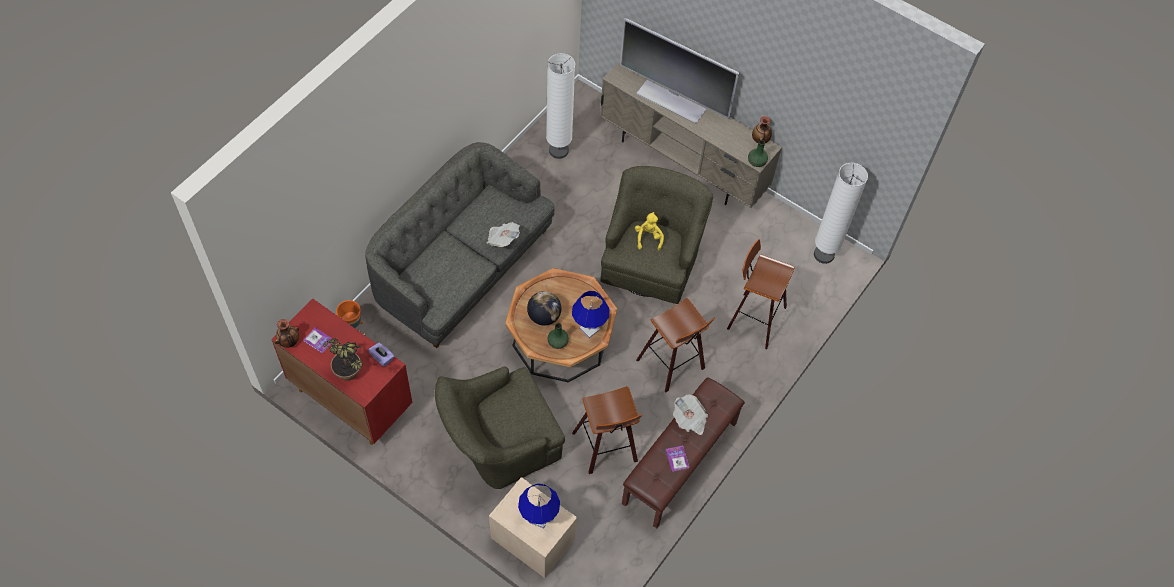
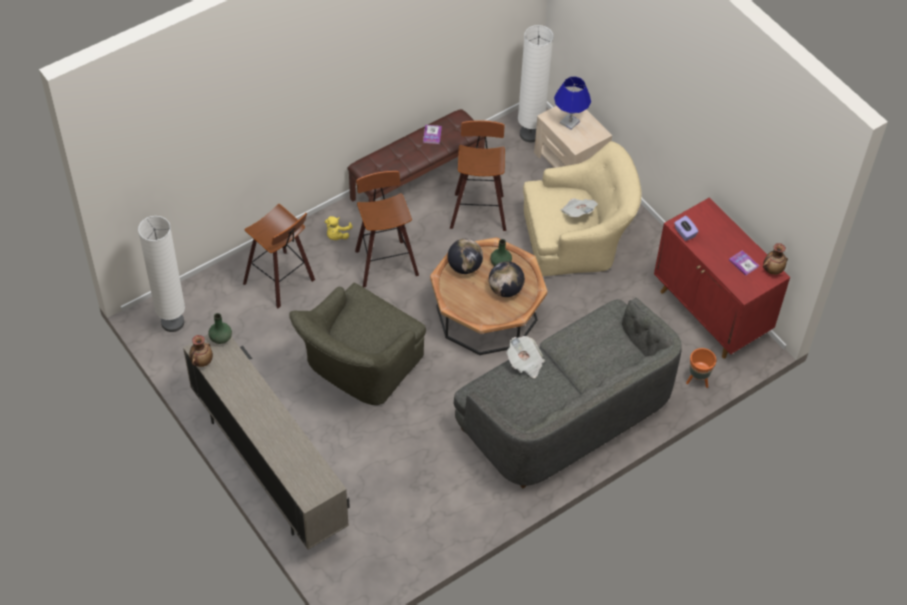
camera: 160 degrees left, 5 degrees down
(351, 378) = (717, 223): potted plant -> none
(498, 443) = (577, 240): green armchair -> beige armchair
(558, 150) = (409, 523): white floor lamp -> white floor lamp (530, 134)
(589, 329) = (464, 267): blue table lamp -> globe
(648, 238) = (367, 330): yellow plush toy -> yellow plush toy (337, 235)
(671, 100) = (277, 436): television -> none
(689, 419) = (406, 160): newspaper -> newspaper (578, 213)

